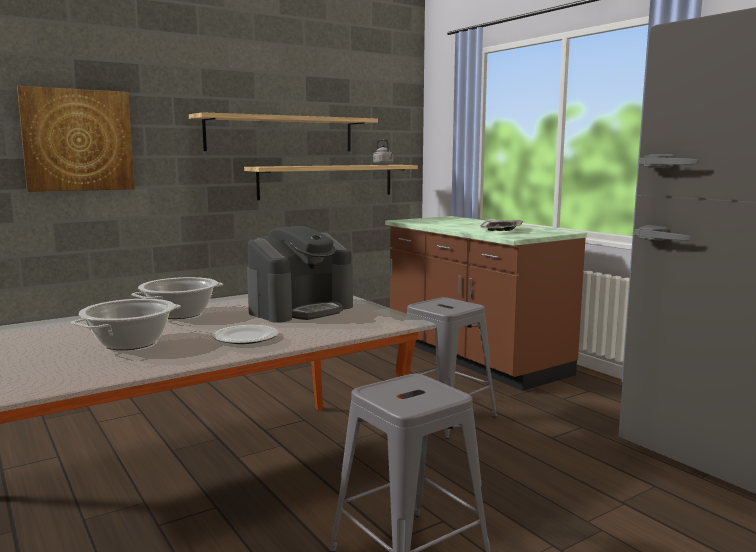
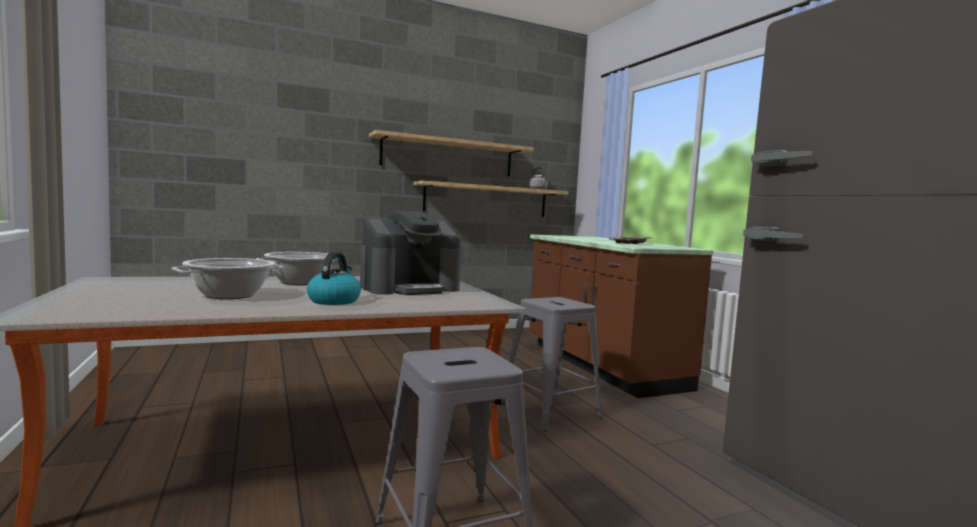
camera: 10 degrees right, 5 degrees down
(78, 140) = (274, 147): picture -> none
(245, 337) = (334, 301): plate -> kettle

